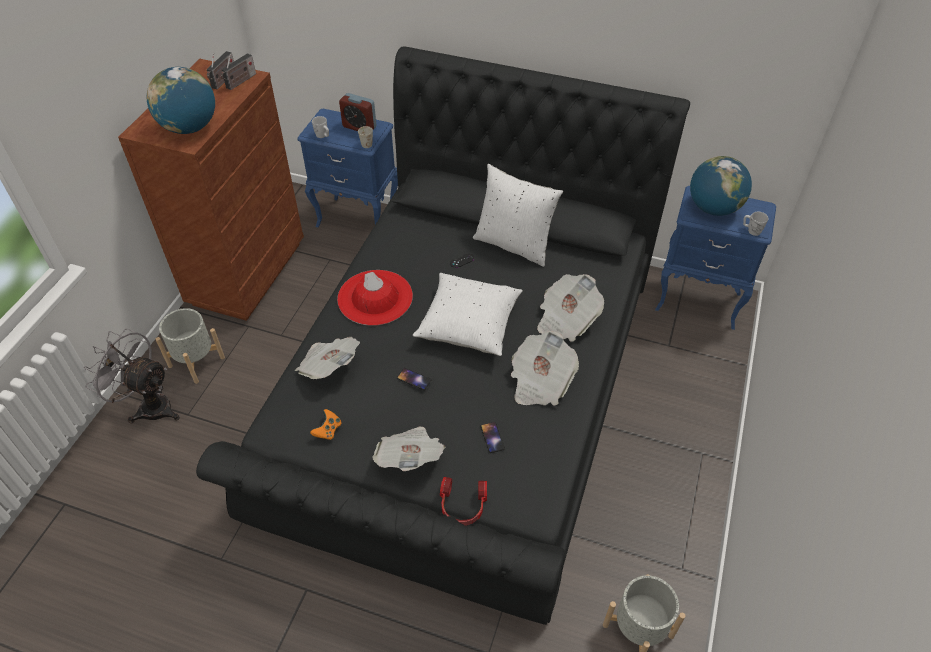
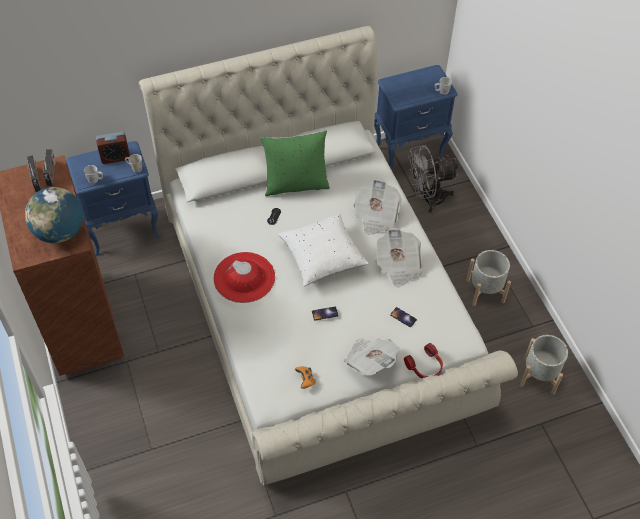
camera: 40 degrees left, 5 degrees up
(149, 406) = (116, 463): grey fan -> grey fan (427, 198)
(196, 361) = (116, 410): grey planter -> grey planter (485, 290)
(329, 367) = (263, 342): newspaper -> none
(465, 385) = (318, 302): black bed -> beige bed
(514, 244) = (295, 184): white pillow -> green pillow
(713, 208) = (408, 88): globe -> none

